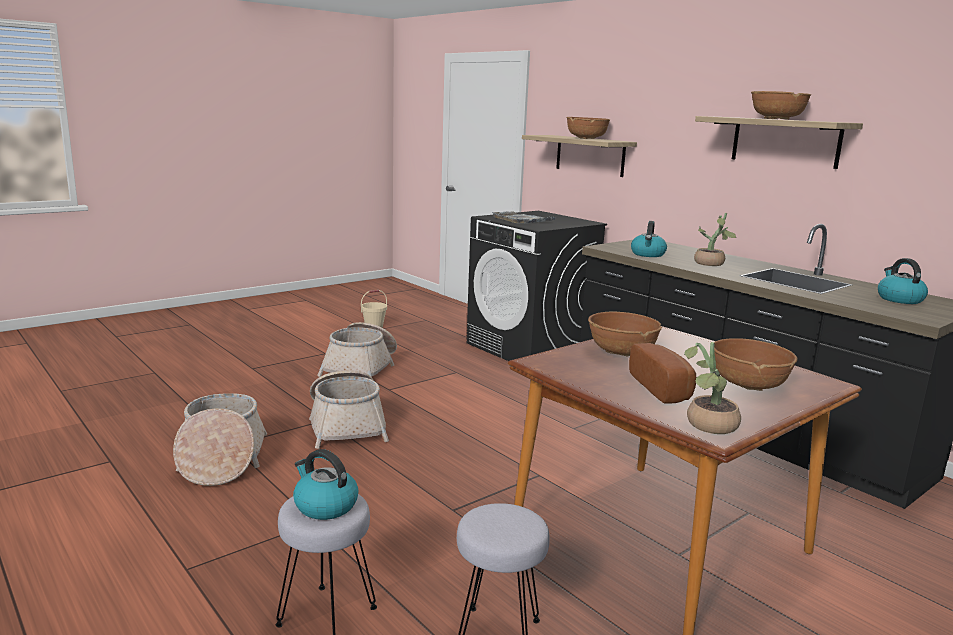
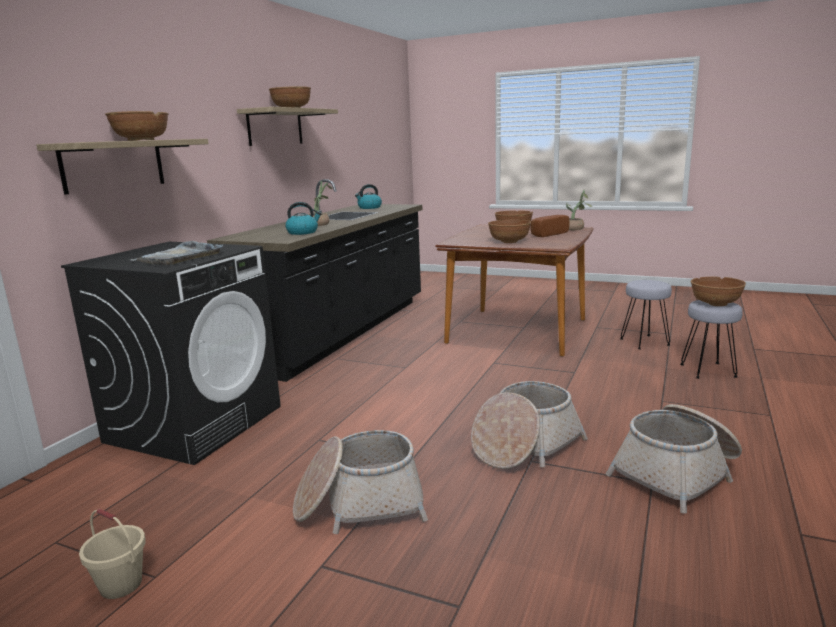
camera: 115 degrees left, 0 degrees up
(325, 506) = (715, 303): kettle -> brown bowl

